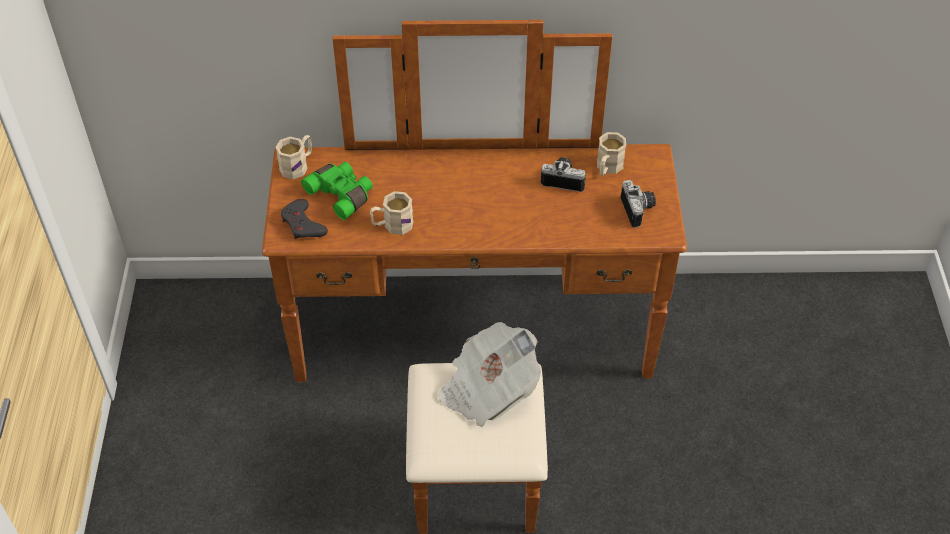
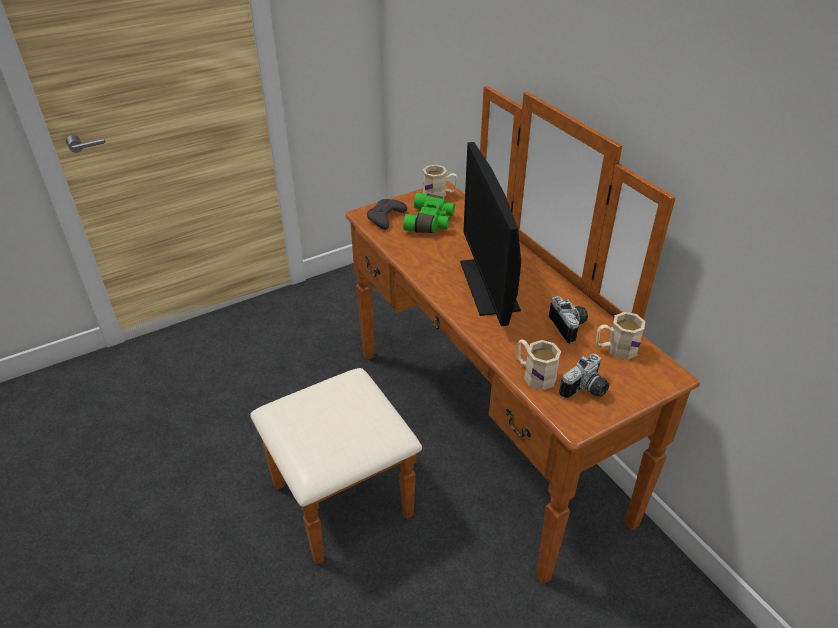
camera: 60 degrees right, 10 degrees down
(392, 225) = (423, 255): beige mug -> beige mug (534, 374)
(473, 201) = (489, 285): none -> monitor
(488, 389) = (359, 417): newspaper -> none

